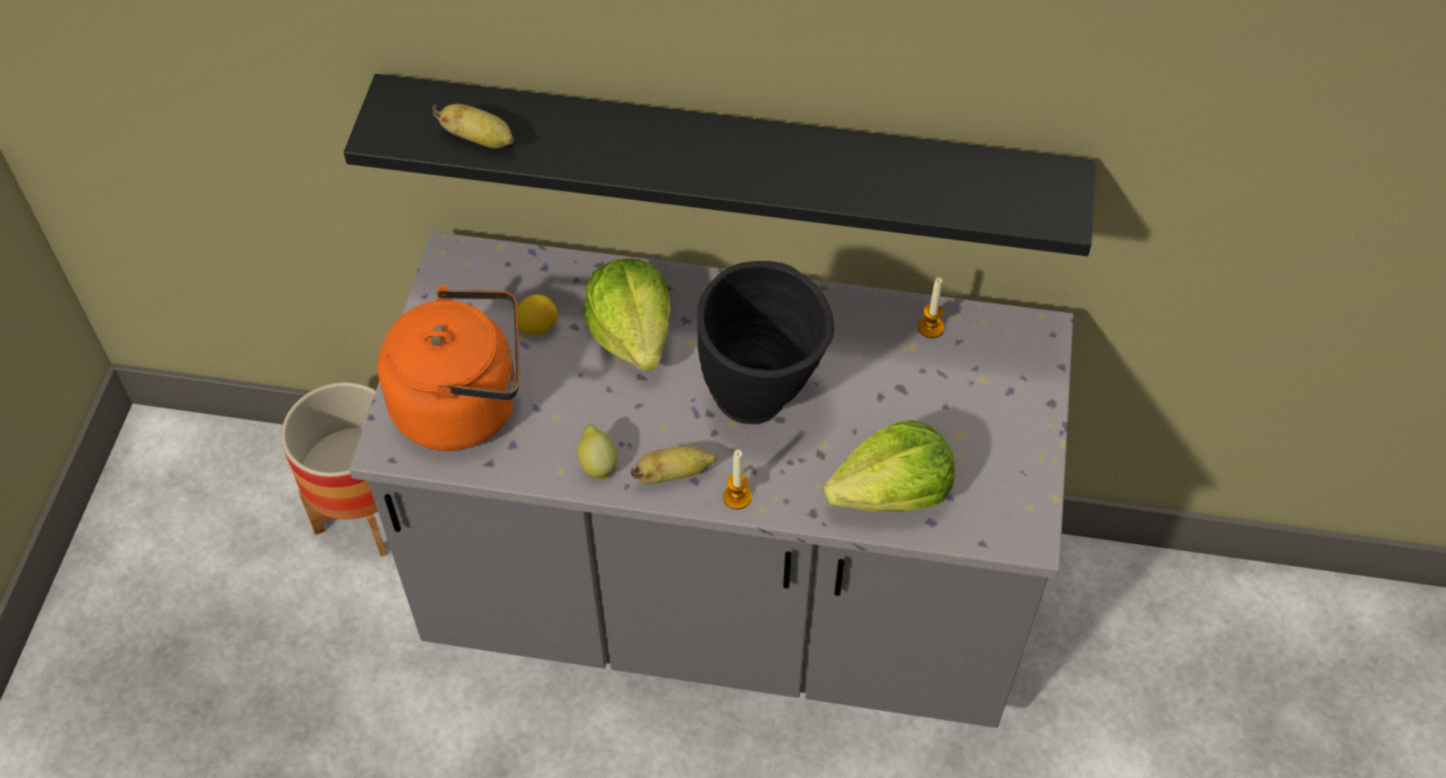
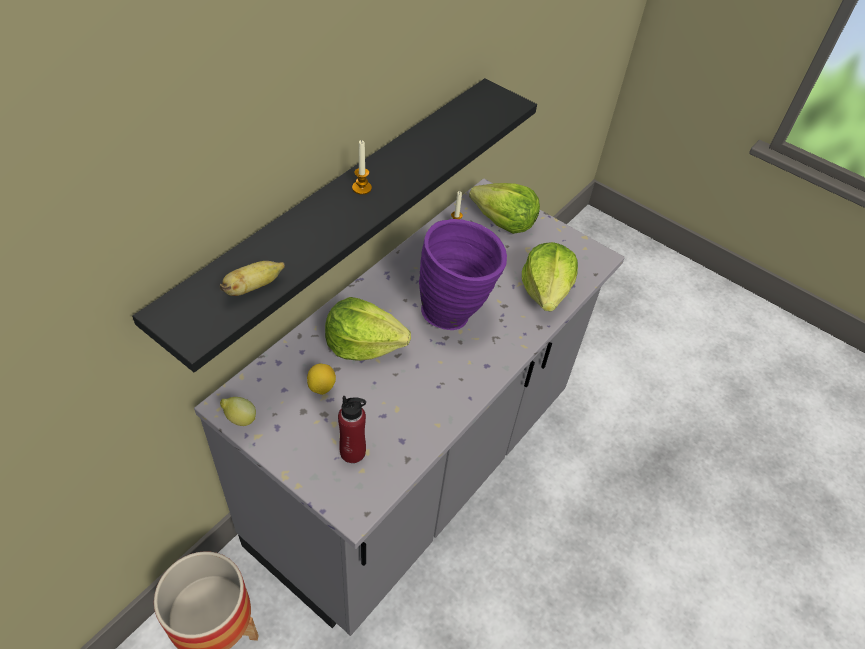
camera: 65 degrees left, 5 degrees down
(465, 405) = (353, 452): orange kettle -> red bottle
(597, 464) = (445, 404): lemon -> lemon (240, 419)
(673, 474) = (476, 373): banana -> none
(737, 497) = (509, 352): candle -> candle (361, 188)
(762, 405) = (456, 313): black vase -> purple vase
(995, 380) = (504, 222): none -> lettuce

